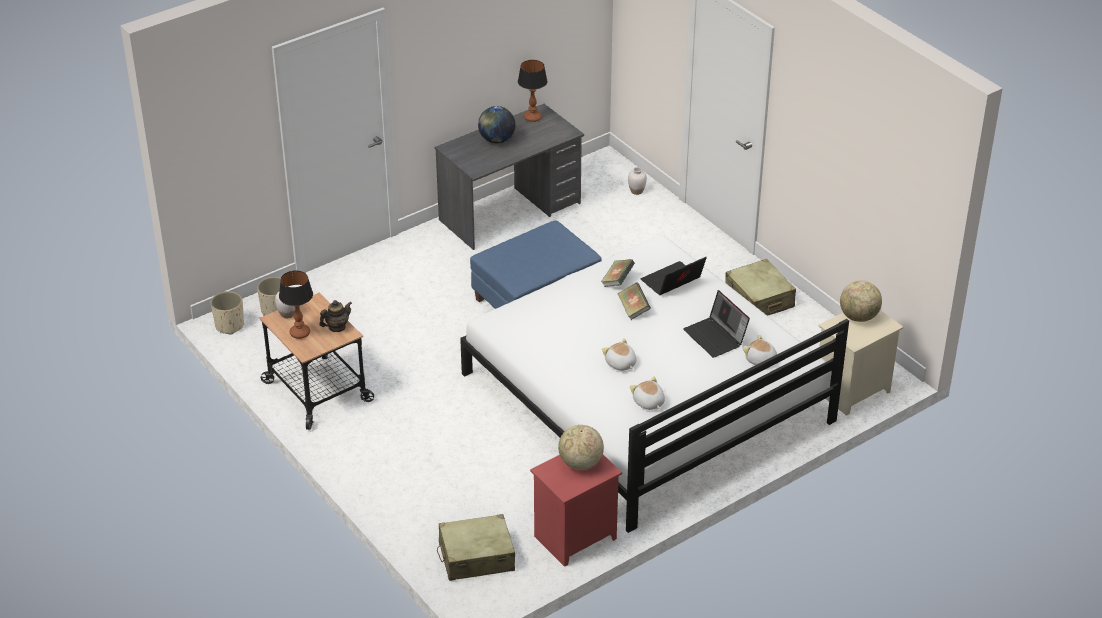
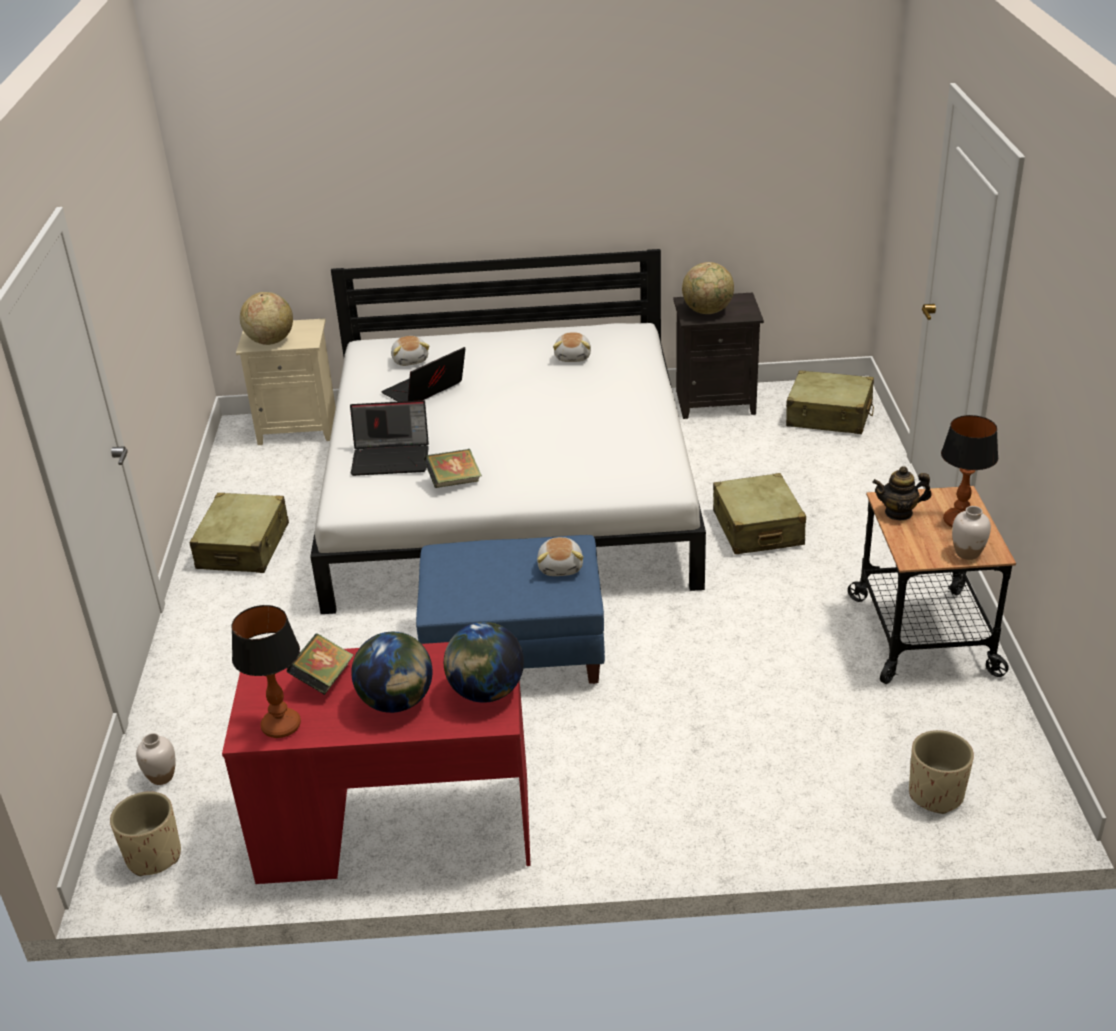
camera: 145 degrees left, 5 degrees down
(229, 326) = (1030, 796): beige planter -> beige planter (154, 856)
(460, 429) = (757, 528): none -> beige suitcase
(463, 155) = (486, 692): none -> globe
(510, 212) = (396, 827): grey desk -> red desk
(575, 539) = (716, 401): red nightstand -> black nightstand
(620, 364) = (560, 398): plush toy -> plush toy (561, 567)
(633, 309) = (476, 445): book -> book (323, 679)
(716, 337) = (424, 391): laptop -> laptop turned 135 degrees counterclockwise

